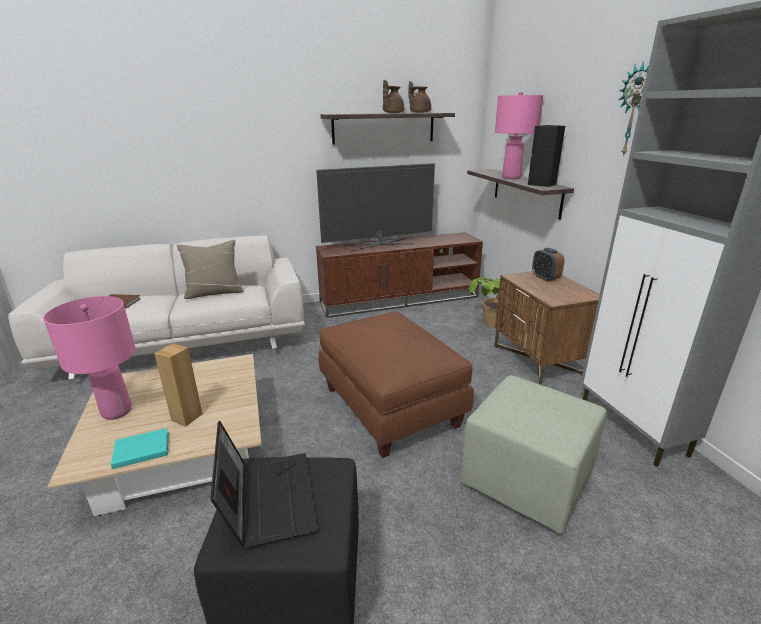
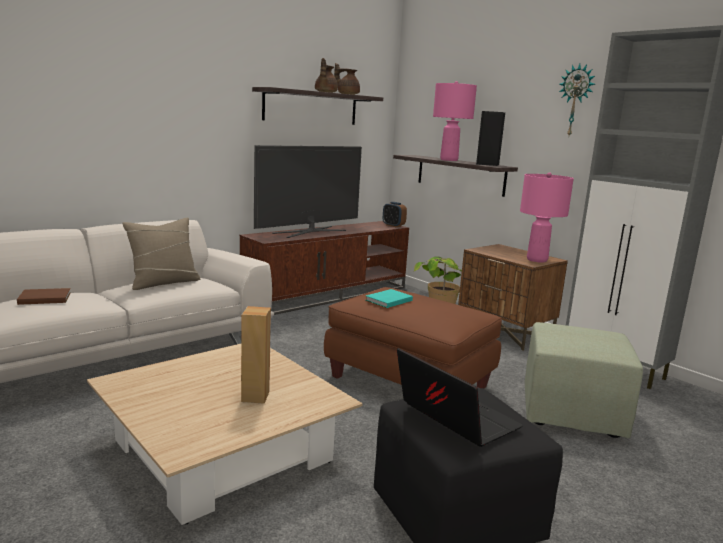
camera: 25 degrees left, 10 degrees down
(116, 411) = (159, 404): pink table lamp -> pink table lamp (536, 260)
(140, 449) = (238, 428): turquoise book -> turquoise book (387, 300)
(545, 278) = (503, 250): alarm clock -> alarm clock (393, 225)

